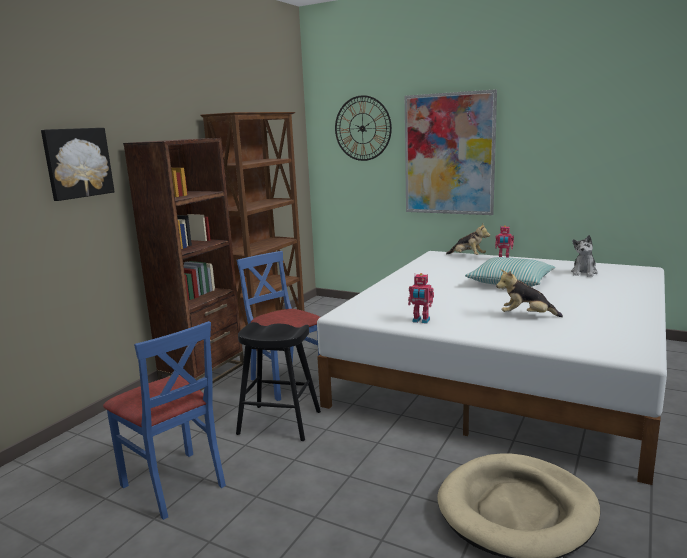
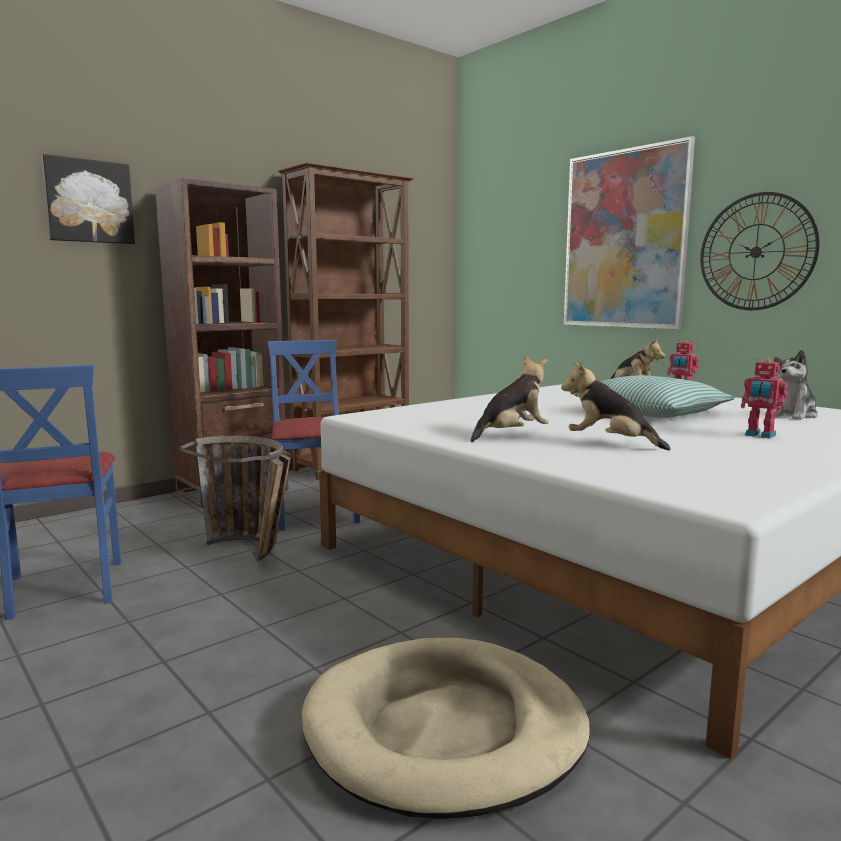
camera: 20 degrees right, 5 degrees down
(280, 423) = (253, 553): black stool -> basket
(362, 128) = (519, 210): wall clock -> wall clock (756, 252)
(420, 321) = (445, 431): toy robot -> toy robot (759, 435)
(464, 318) = (512, 435): none -> plush toy

